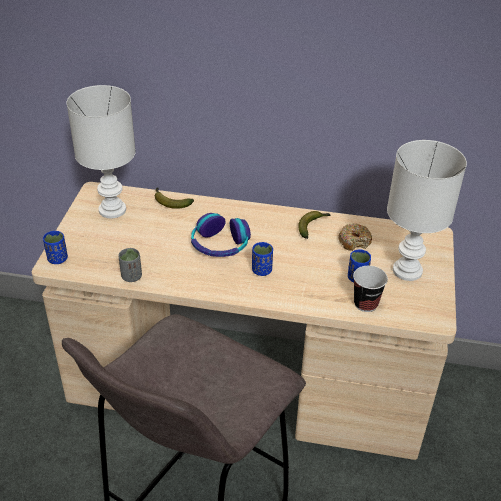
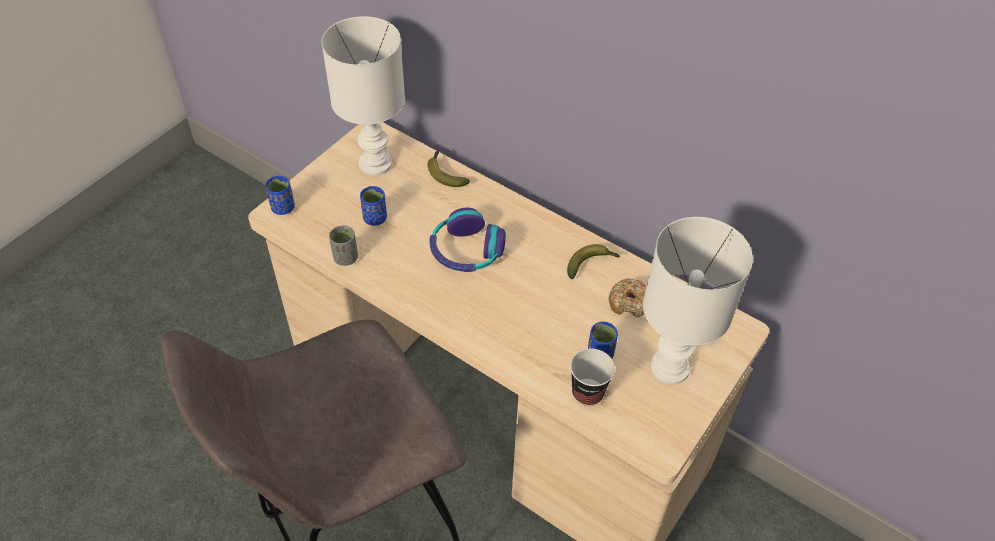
camera: 25 degrees right, 10 degrees up
(261, 270) = (493, 302): blue cup -> blue cup (375, 218)

